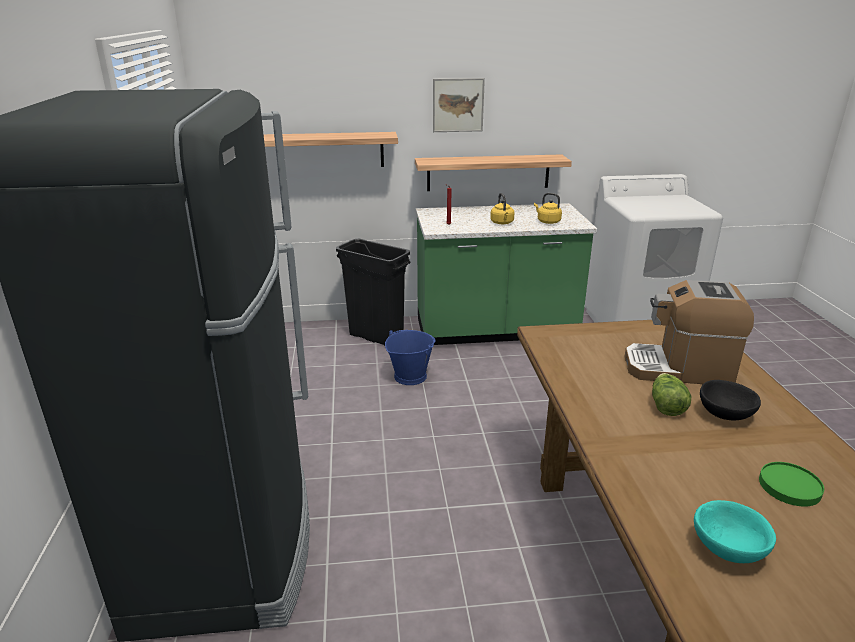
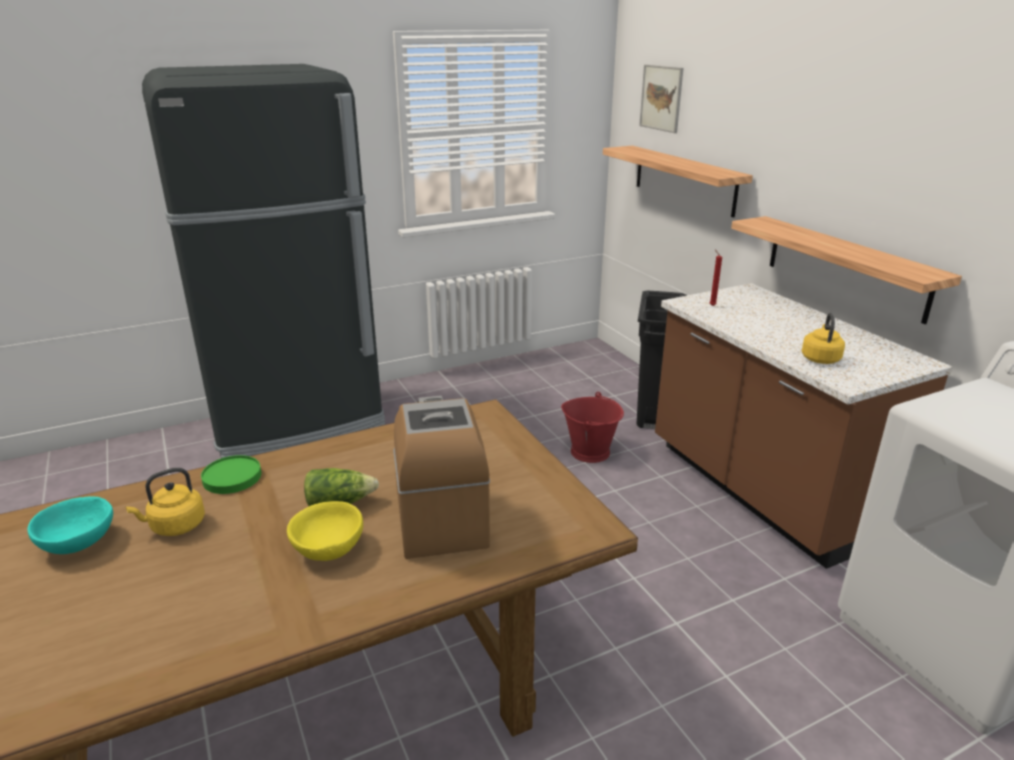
camera: 70 degrees right, 0 degrees up
(410, 376) = (590, 451): blue bucket -> red bucket
(458, 105) = (825, 154): picture -> picture (661, 98)
(496, 331) = (761, 491): green counter -> brown counter
(502, 223) = (766, 332): yellow kettle -> yellow kettle (175, 526)
(725, 414) = (328, 549): black bowl -> yellow bowl
(789, 486) = (173, 593): green plate -> green plate (232, 477)

